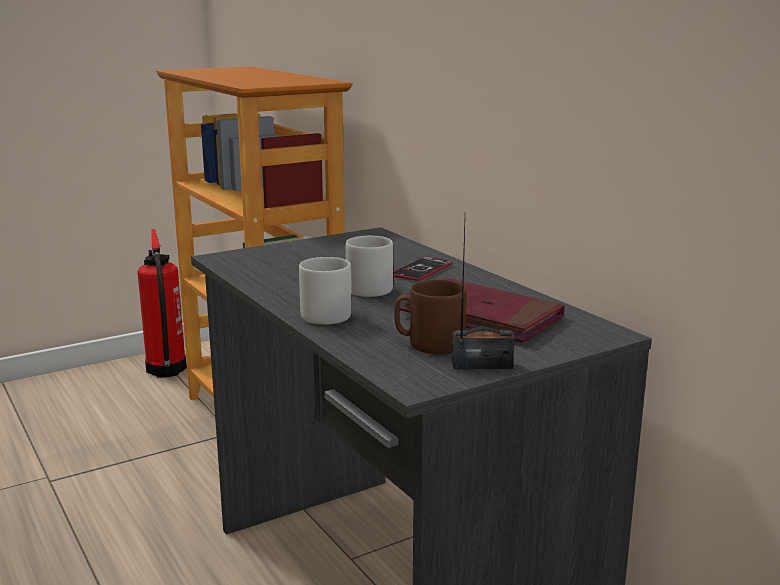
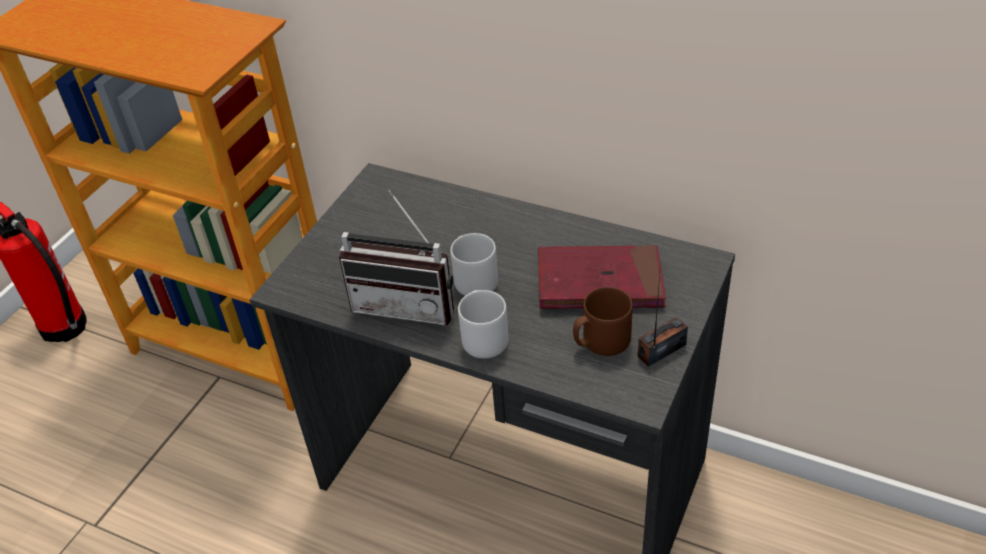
camera: 30 degrees left, 25 degrees up
(297, 285) = (408, 303): none -> radio
(422, 270) = (485, 229): phone -> none

